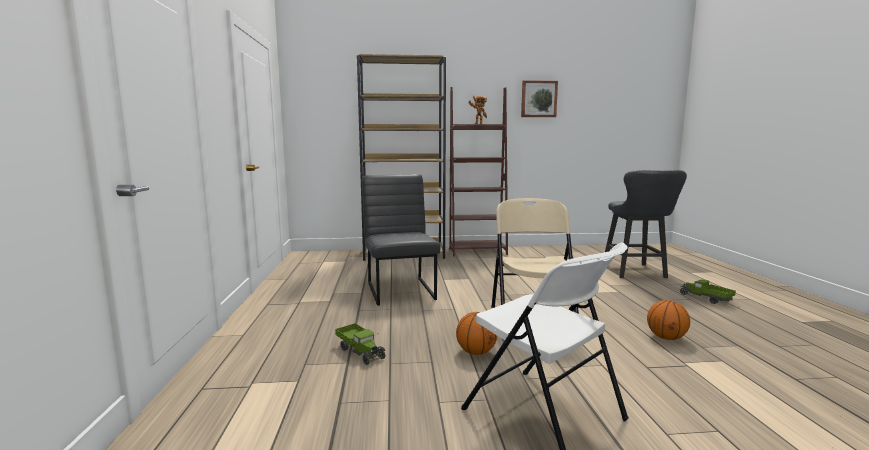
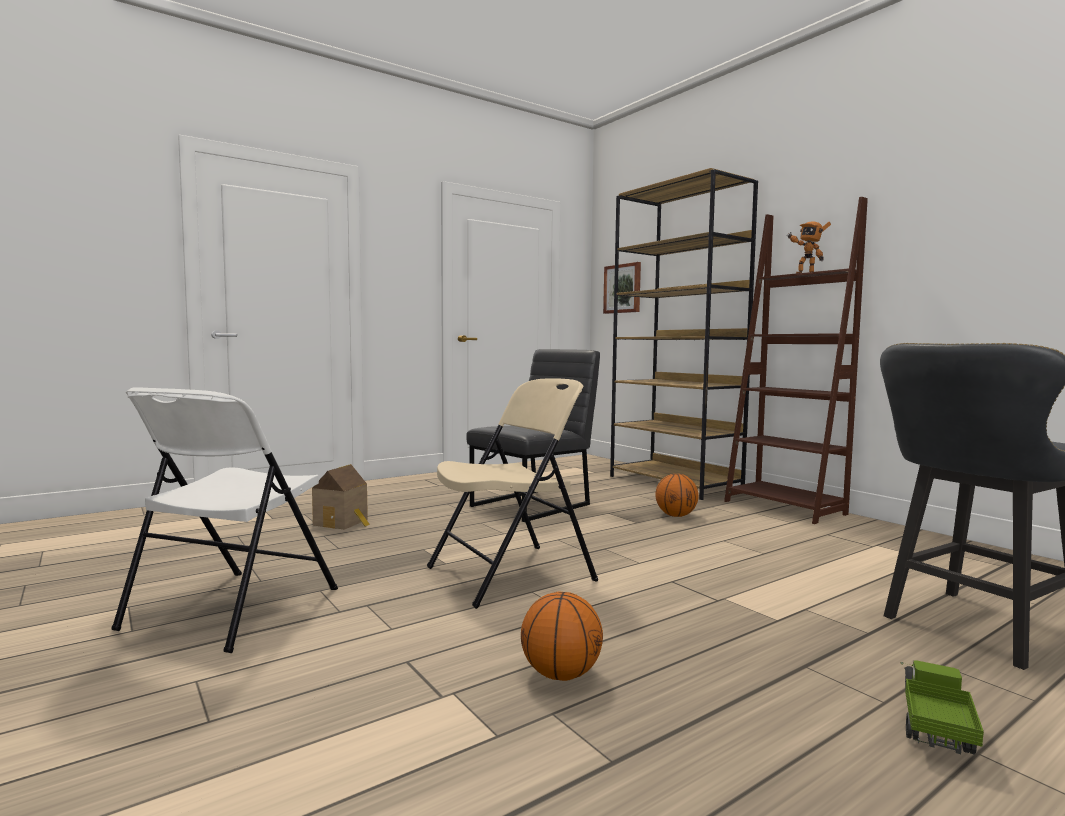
camera: 60 degrees right, 5 degrees down
(360, 351) = (343, 522): toy truck -> toy house
(476, 352) = (377, 561): basketball -> basketball (676, 516)
(538, 99) = (950, 207): picture -> picture (623, 288)

